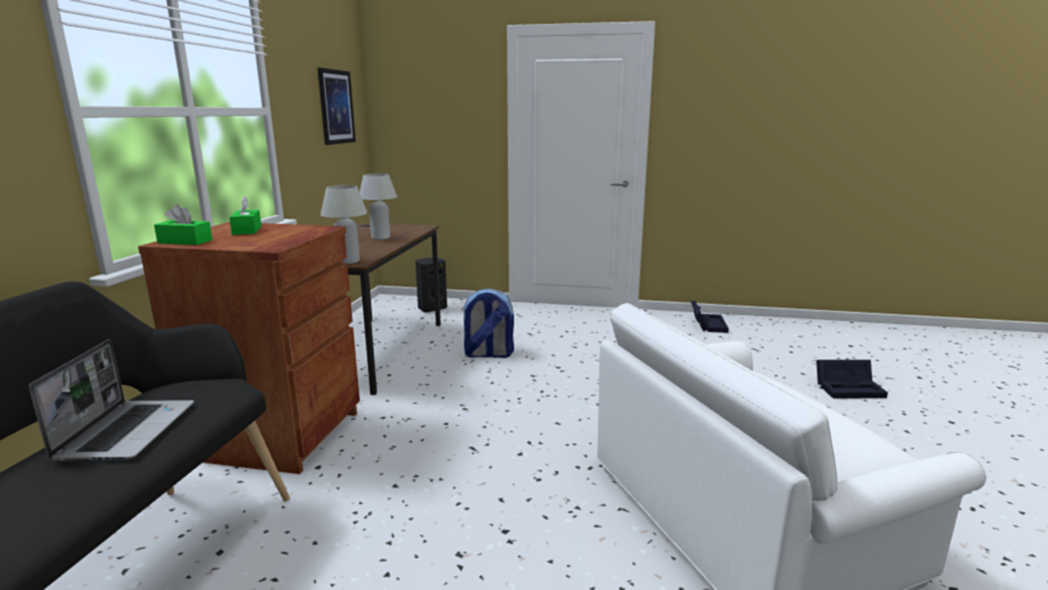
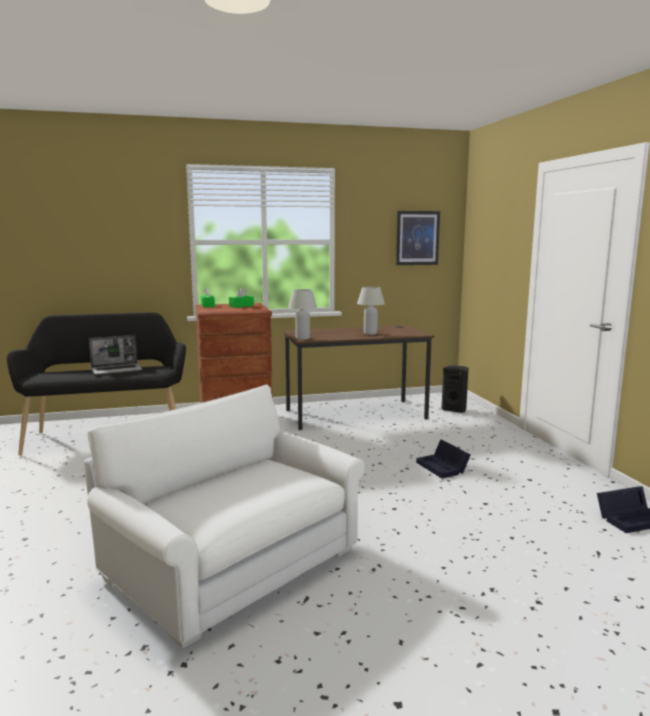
camera: 65 degrees right, 5 degrees down
(488, 354) = (397, 443): backpack -> none
(850, 388) = (564, 624): black storage box -> black storage box (443, 468)

